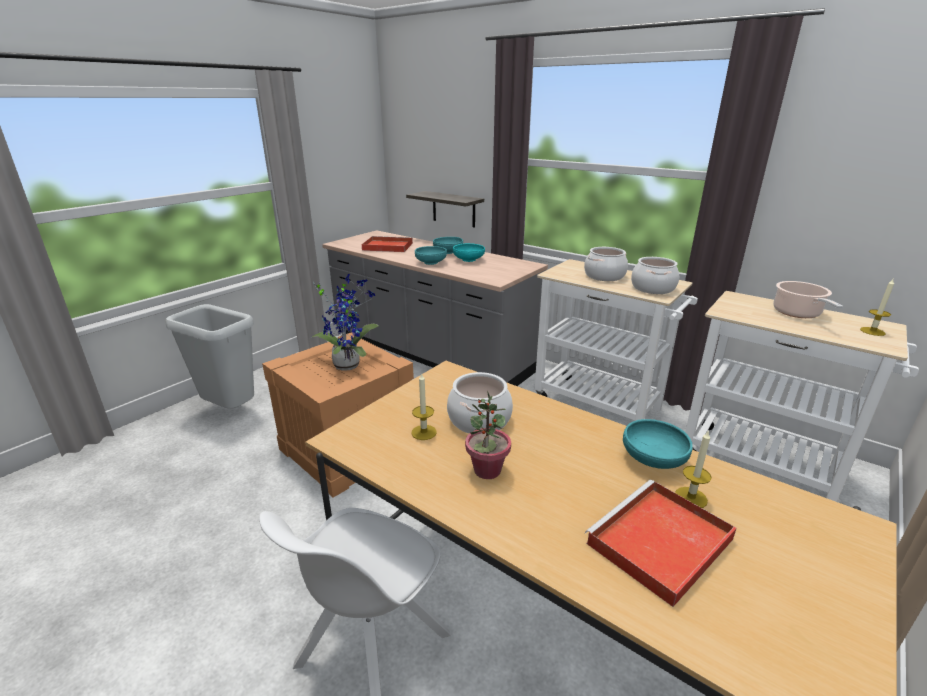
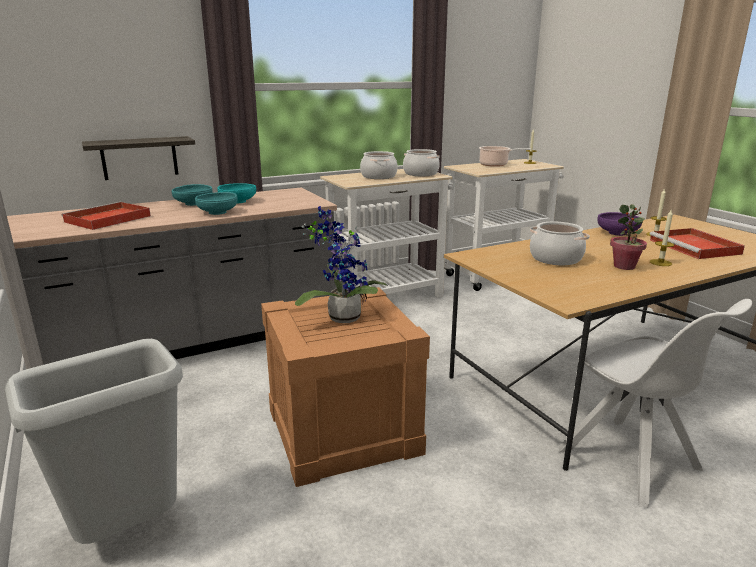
camera: 65 degrees left, 5 degrees down
(424, 432) = (568, 275): candle -> candle (660, 263)
(653, 458) = (617, 233): turquoise bowl -> purple bowl

